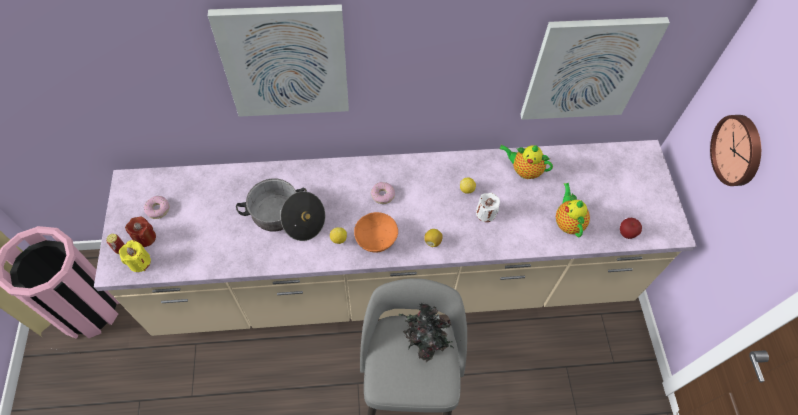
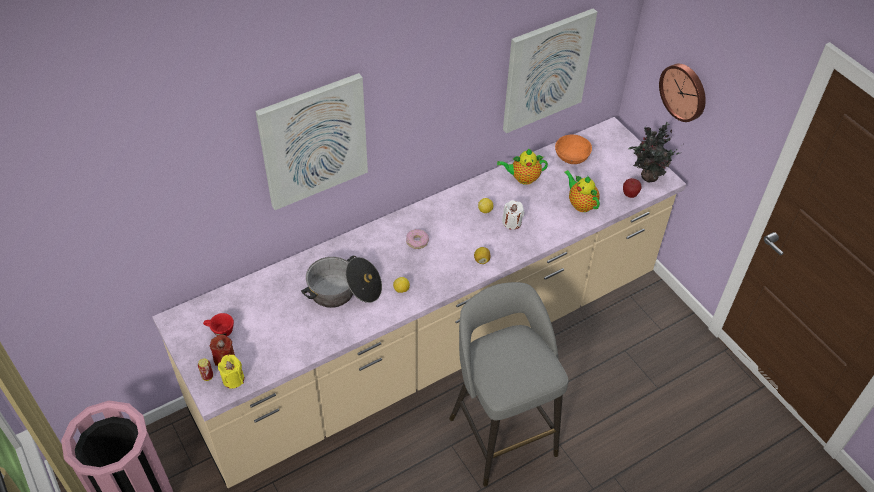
camera: 25 degrees left, 10 degrees down
(157, 209) = (220, 331): donut -> red cup
(377, 238) = (433, 276): orange bowl -> orange bowl (572, 156)
(424, 345) = (517, 348): potted plant -> potted plant (647, 177)

